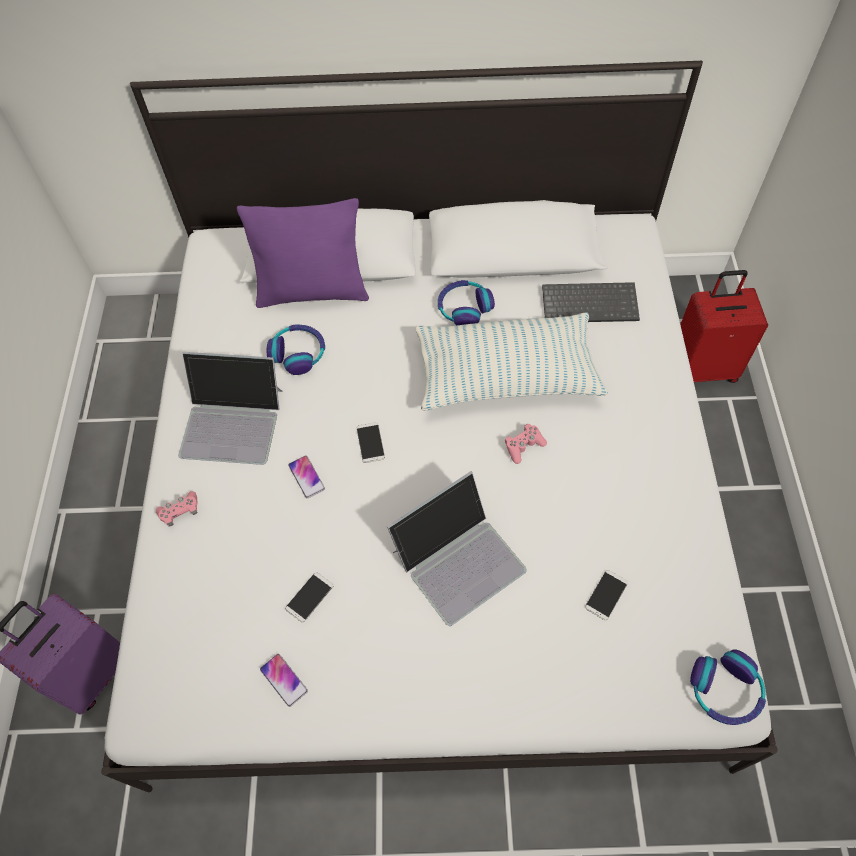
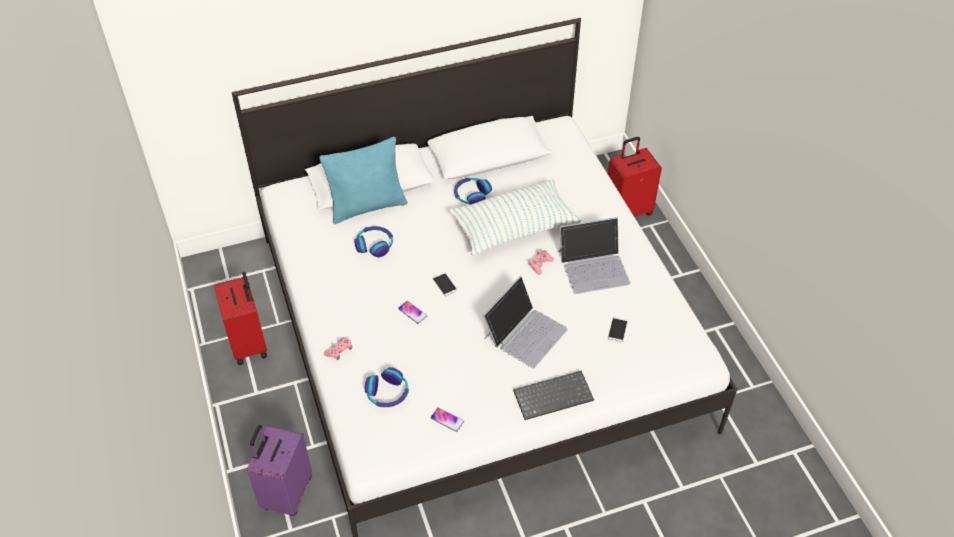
camera: 20 degrees left, 10 degrees down
(137, 437) = (249, 344): none -> red suitcase
(232, 422) = (349, 293): laptop -> laptop (594, 266)
(309, 597) = (444, 374): phone -> none
(313, 292) = (367, 207): purple pillow -> turquoise pillow
(590, 303) = (550, 175): keyboard -> keyboard (553, 395)
(725, 691) = (699, 359): headphones -> headphones (387, 393)

